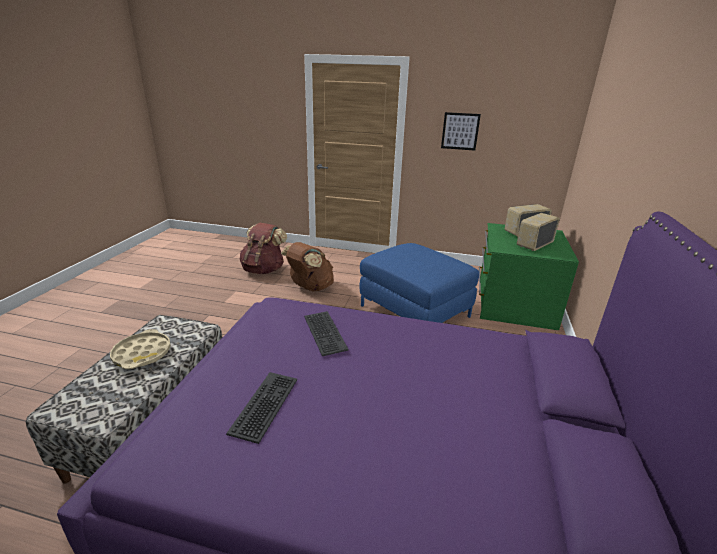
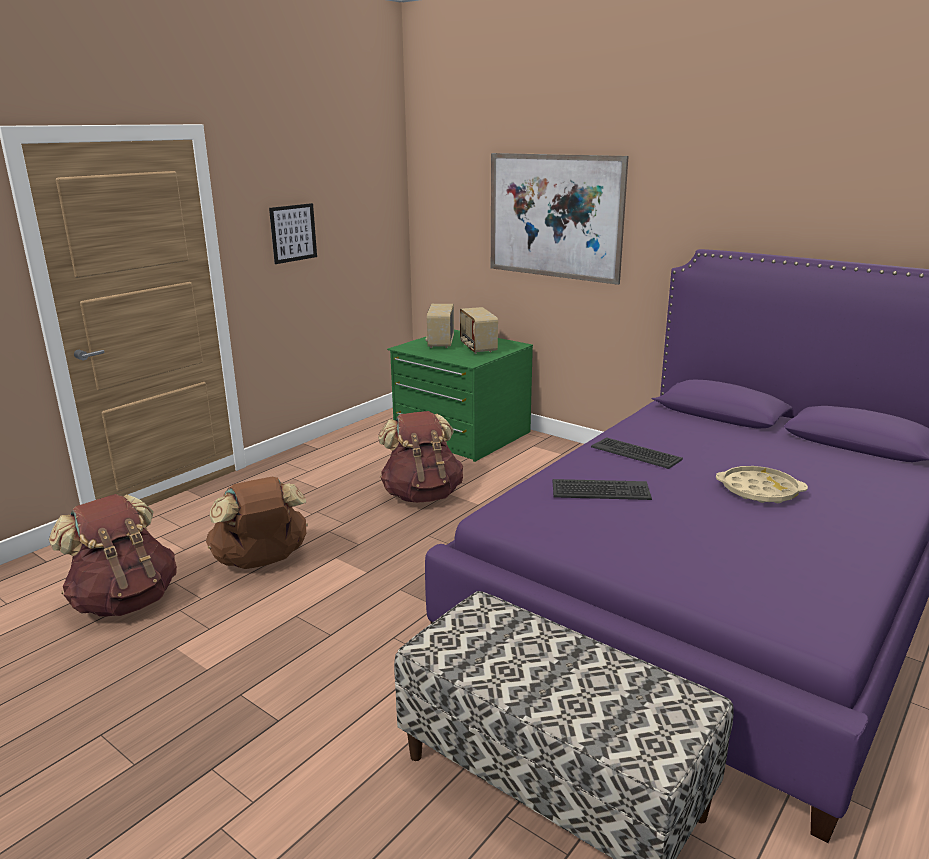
camera: 65 degrees left, 5 degrees down
(142, 354) = (528, 669): beige tray -> beige tray (759, 491)
(265, 405) = (732, 546): keyboard -> keyboard (636, 453)
(415, 311) = (422, 495): blue ottoman -> brown backpack
(623, 153) = (554, 216): none -> picture

